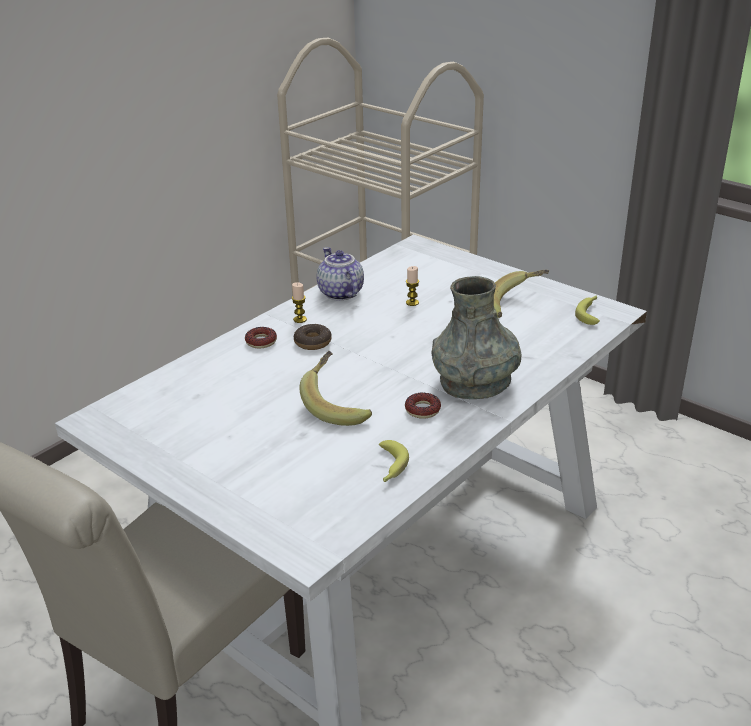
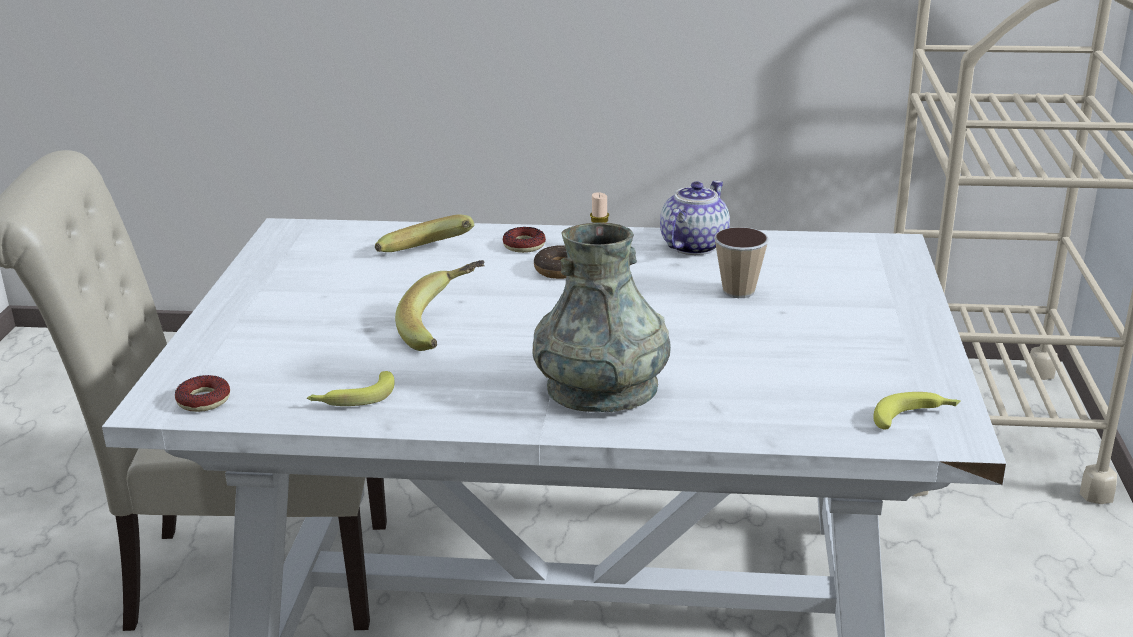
camera: 55 degrees right, 5 degrees down
(412, 302) = (738, 291): candle -> cup
(422, 410) = (495, 378): donut -> donut (203, 400)
(515, 307) = (839, 358): banana -> banana (431, 257)

